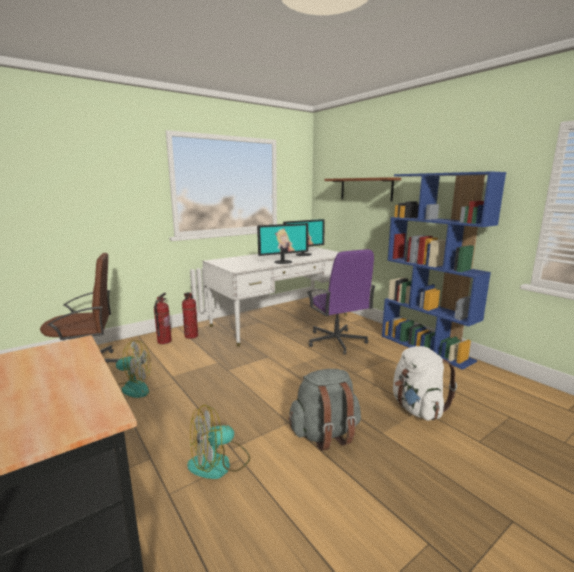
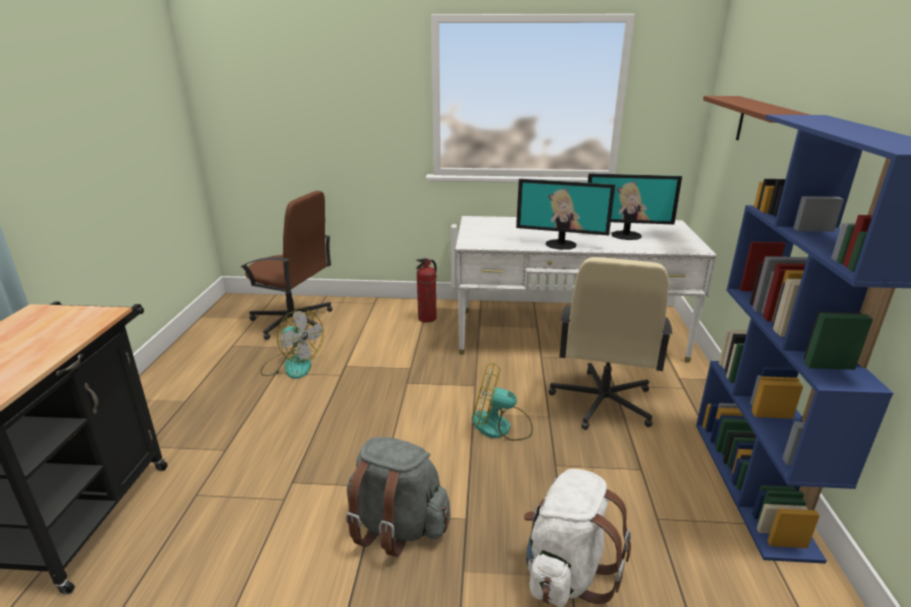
camera: 40 degrees right, 10 degrees up
(164, 341) = (392, 315): fire extinguisher -> none
(219, 463) = (263, 491): fan -> fan (500, 426)
(336, 341) = (602, 402): purple office chair -> beige office chair

